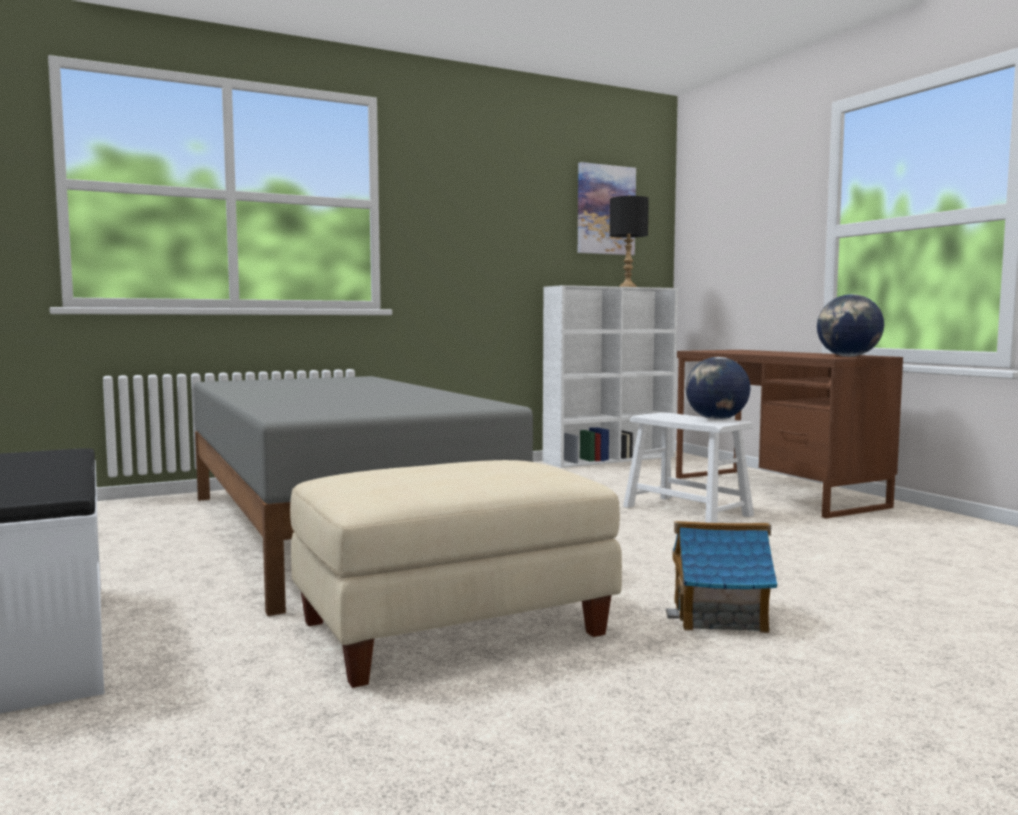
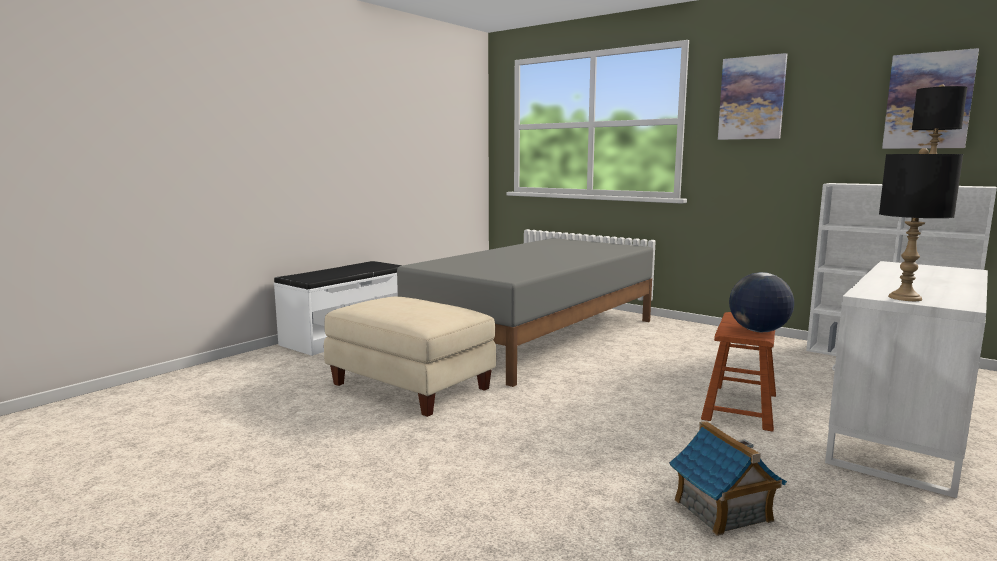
camera: 65 degrees right, 5 degrees up
(457, 186) = (752, 98): none -> picture
(687, 511) = (740, 406): white stool -> brown stool
(720, 616) = (483, 441): toy house -> toy house (722, 511)
(775, 491) = (901, 433): brown desk -> white desk
(848, 356) = (904, 298): globe -> black table lamp

